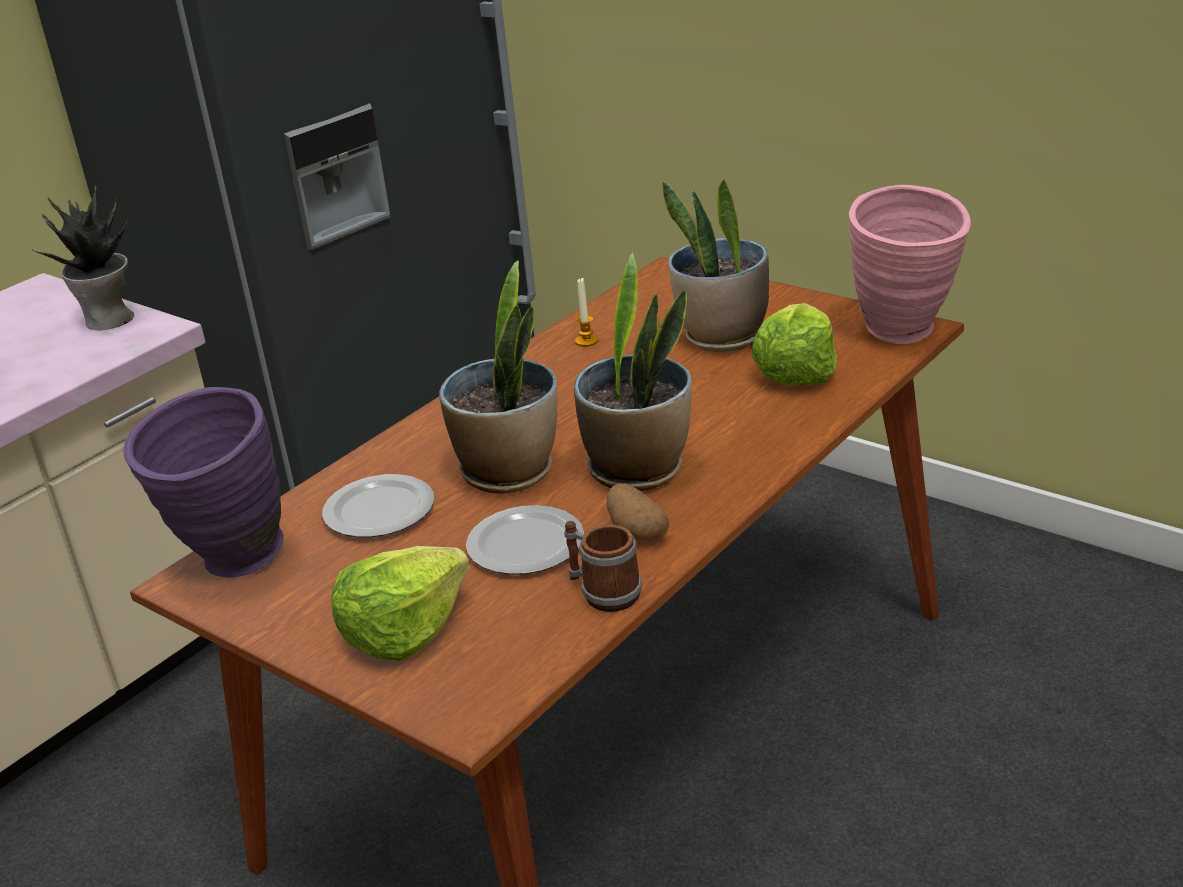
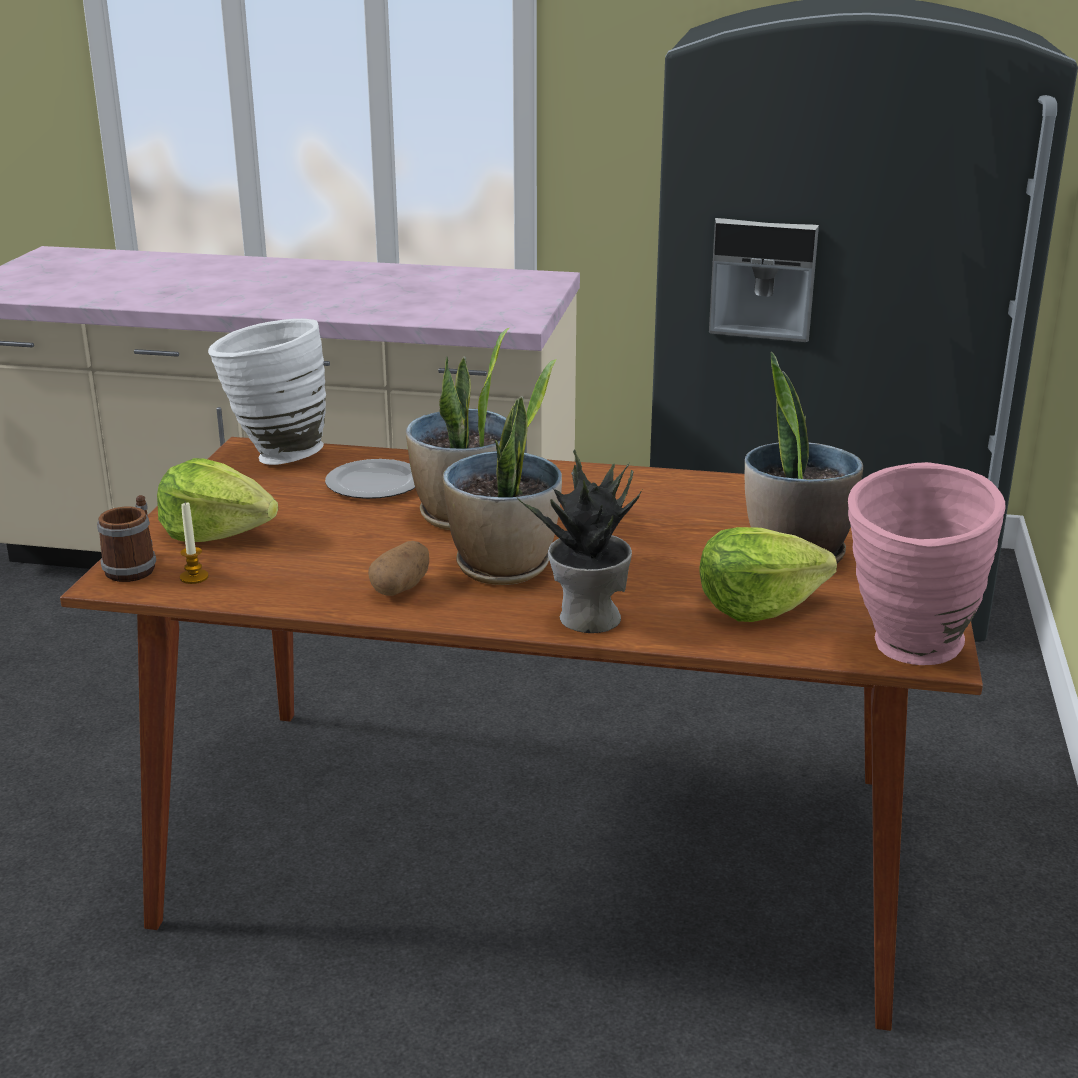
camera: 60 degrees right, 5 degrees down
(109, 320) = (520, 308): potted plant -> potted plant (587, 619)
(230, 565) = (274, 456): purple vase -> white vase
(523, 545) = (354, 548): plate -> none
(586, 341) = (723, 494): candle -> candle (194, 577)
(603, 592) = (300, 594): mug -> mug (134, 567)

